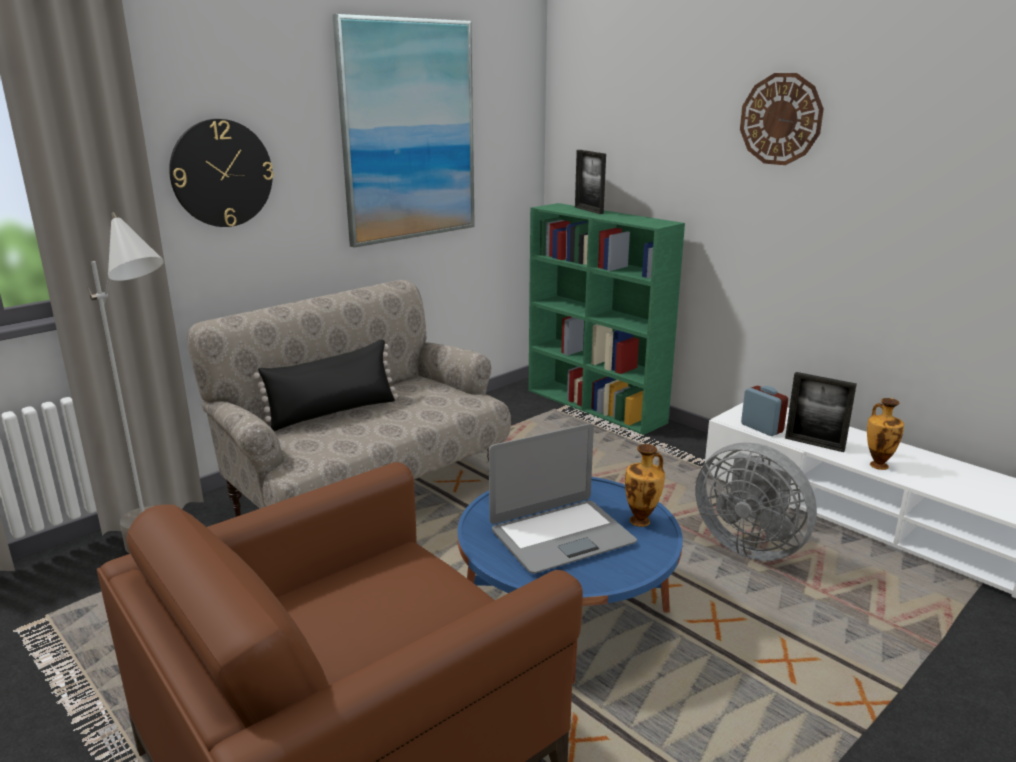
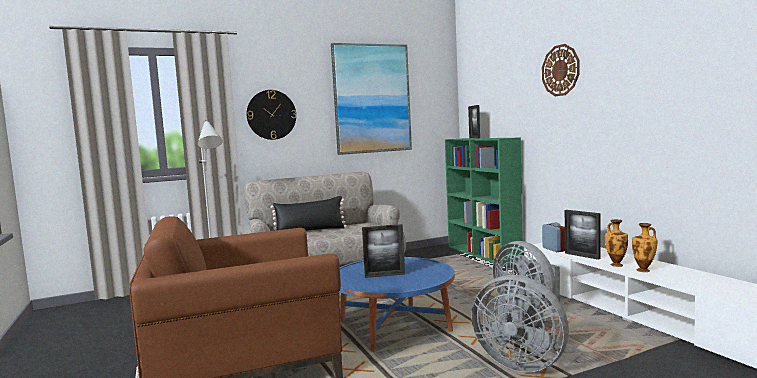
camera: 20 degrees right, 15 degrees down
(561, 536) = (384, 275): laptop -> picture frame
(641, 521) = (434, 273): vase -> vase (644, 270)
(813, 673) = (519, 363): none -> grey fan

